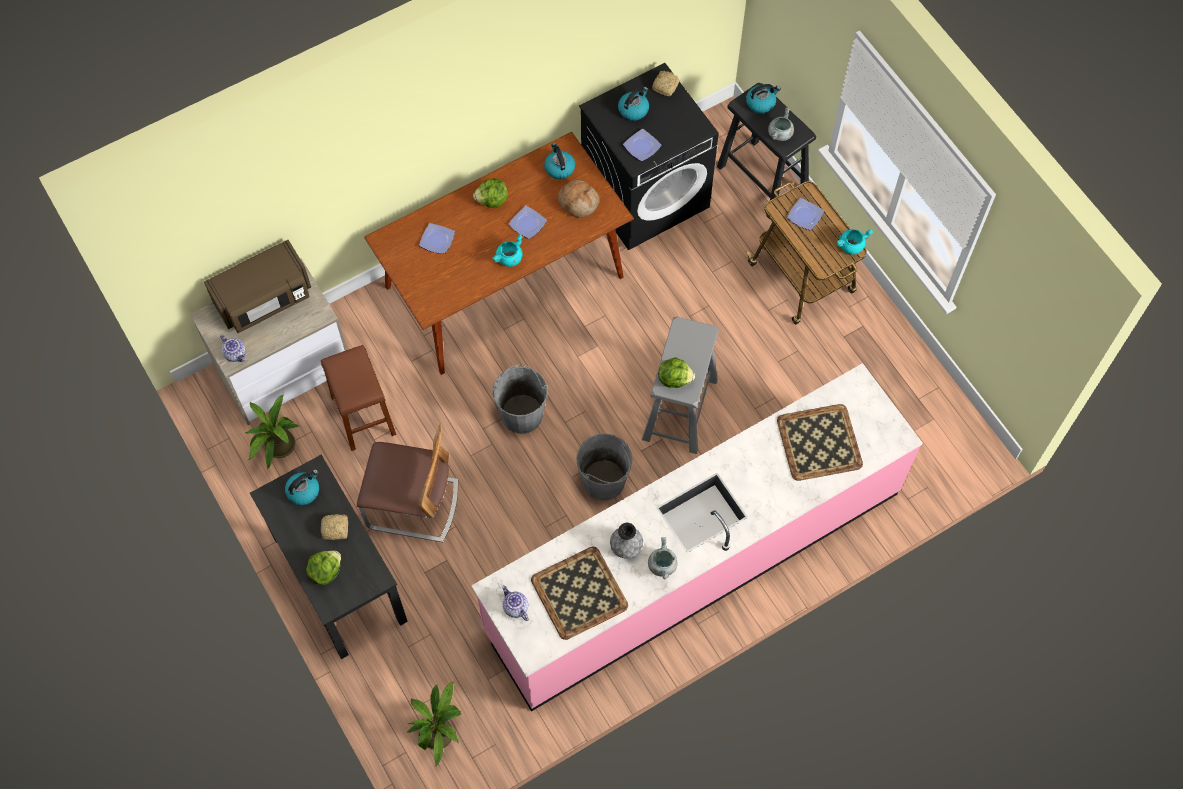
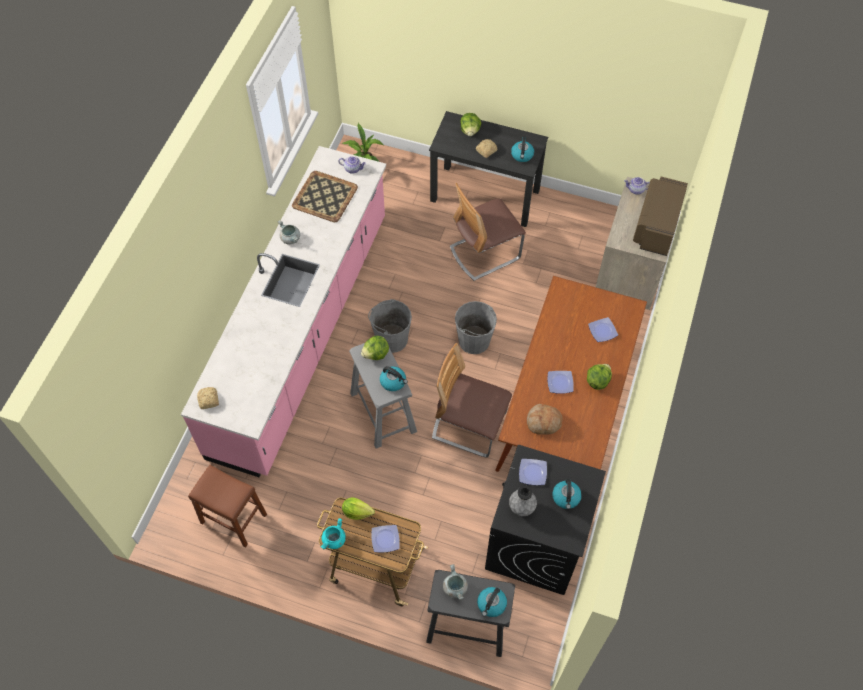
camera: 140 degrees right, 5 degrees down
(277, 448) = (586, 228): potted plant -> none
(363, 415) = (560, 276): brown stool -> brown stool (233, 518)
(509, 258) = (548, 352): turquoise cooking pot -> none
(559, 168) = (580, 436): kettle -> kettle (393, 381)
(609, 334) = (469, 426): none -> chair
(626, 548) = (318, 233): grey vase -> grey vase (521, 507)
(666, 86) = (562, 536): bread -> bread (208, 400)
(812, 254) = (357, 512): none -> lettuce
(818, 443) = (249, 366): tray -> none

